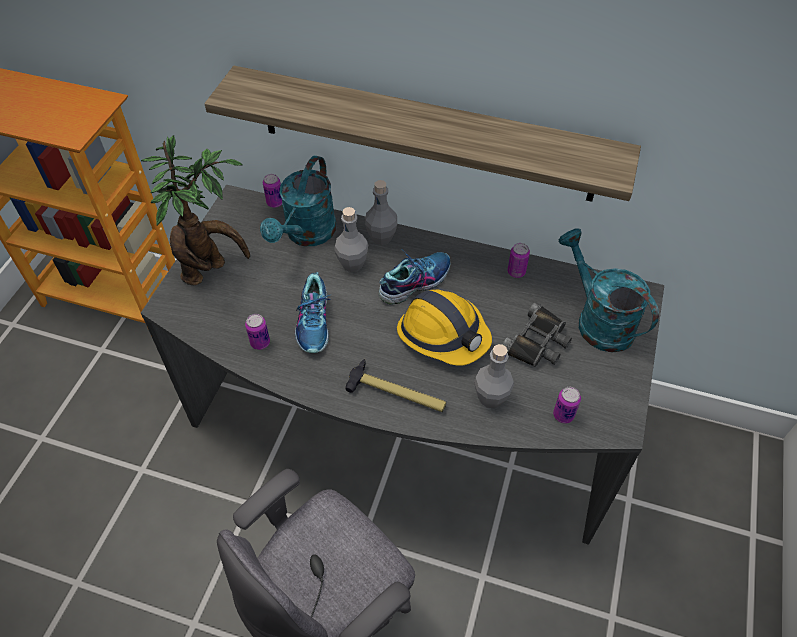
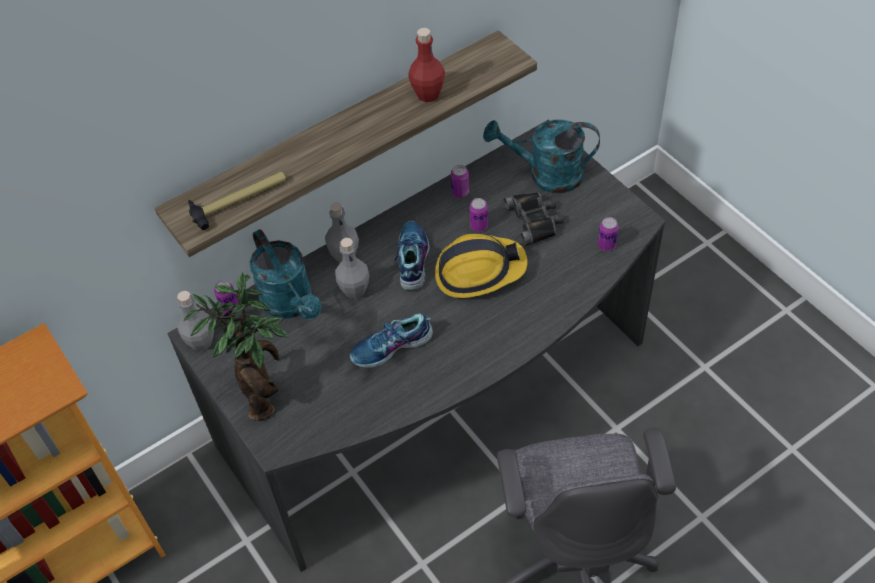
camera: 50 degrees left, 0 degrees up
(260, 343) = (380, 396): can -> can (479, 226)
(315, 322) = (392, 347): shoe -> shoe turned 120 degrees clockwise
(397, 393) = (507, 331): hammer -> hammer (239, 201)
(491, 398) = (559, 277): grey bottle -> grey bottle (201, 342)
(507, 143) = (428, 94): none -> red bottle

